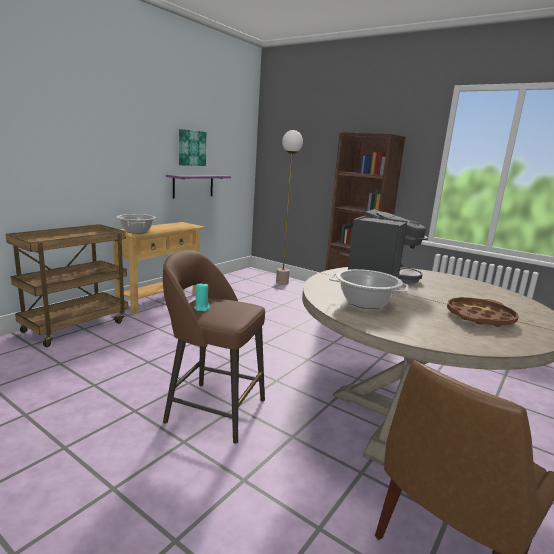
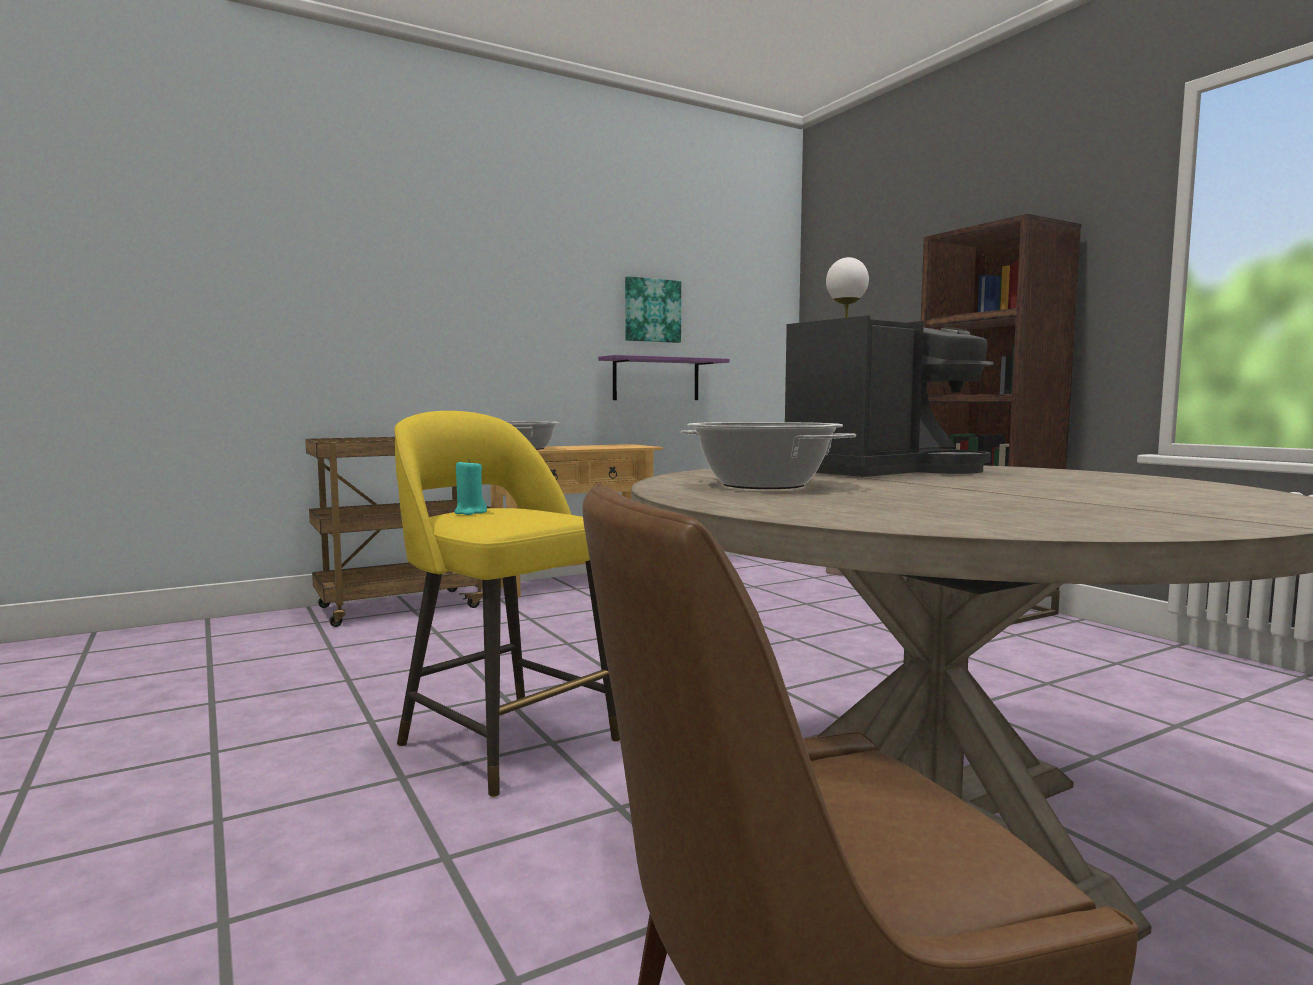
camera: 25 degrees right, 10 degrees down
(213, 410) = (505, 740): brown stool -> yellow stool
(479, 317) = (1041, 503): brown tray -> none

